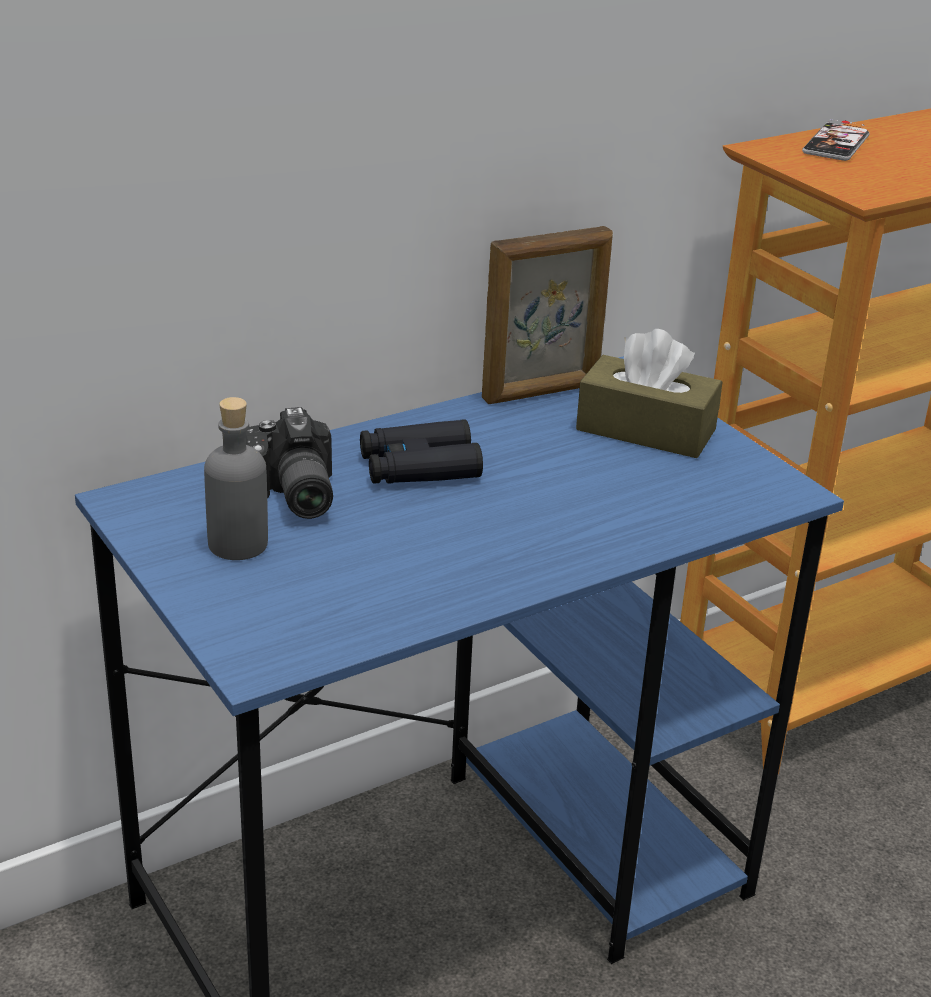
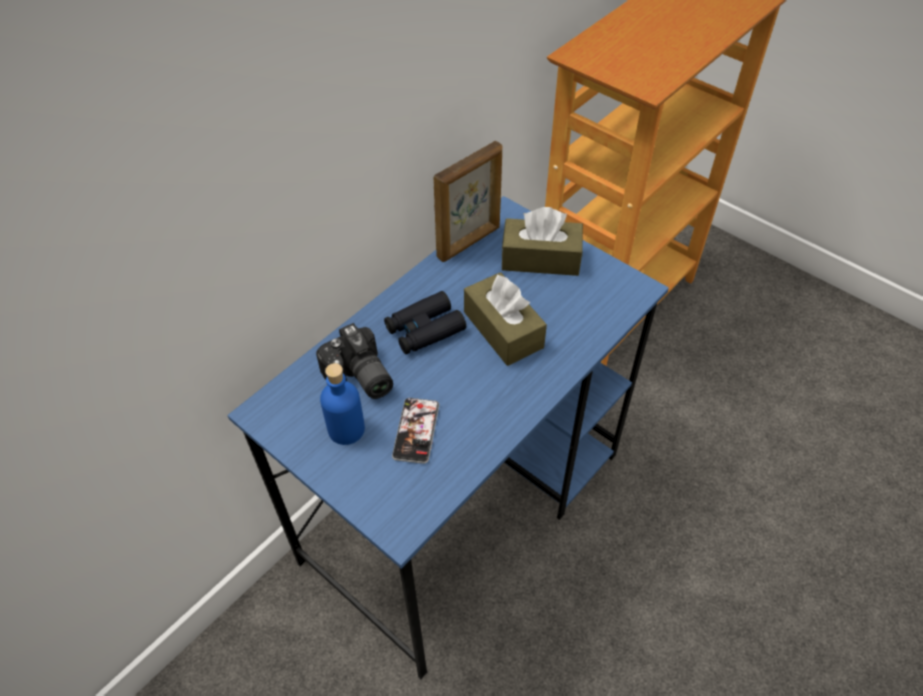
camera: 15 degrees left, 20 degrees up
(238, 544) = (346, 429): grey bottle -> blue bottle
(542, 491) = (503, 329): none -> brown tissue box
(835, 144) = (612, 39): phone -> phone (416, 430)

